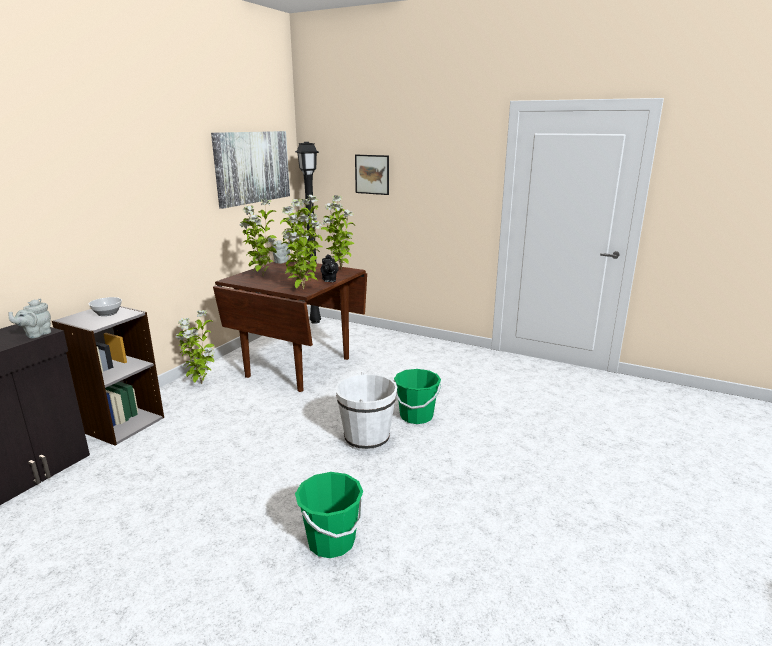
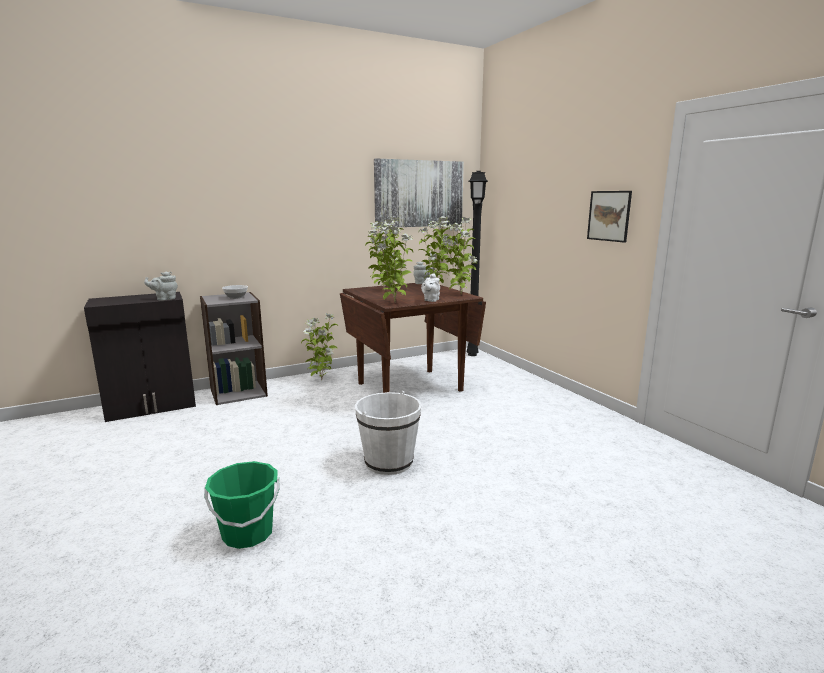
camera: 35 degrees right, 5 degrees down
(329, 280) = (431, 300): black teapot -> white teapot
(372, 174) = (534, 203): picture -> picture (609, 216)
(416, 416) = (461, 459): green bucket -> none

